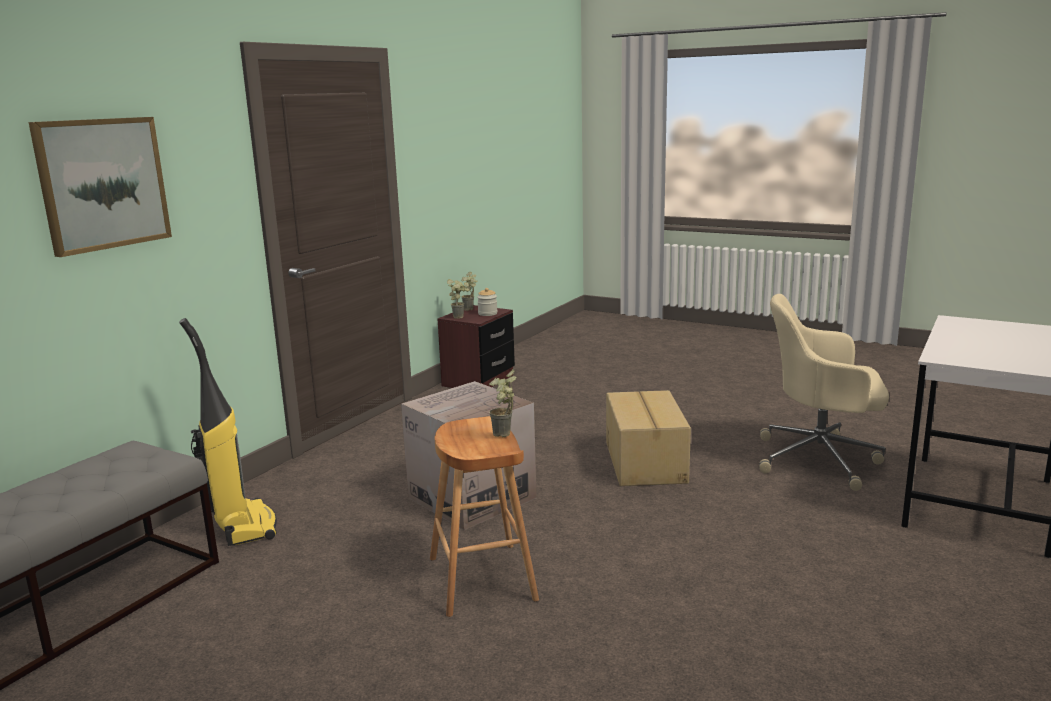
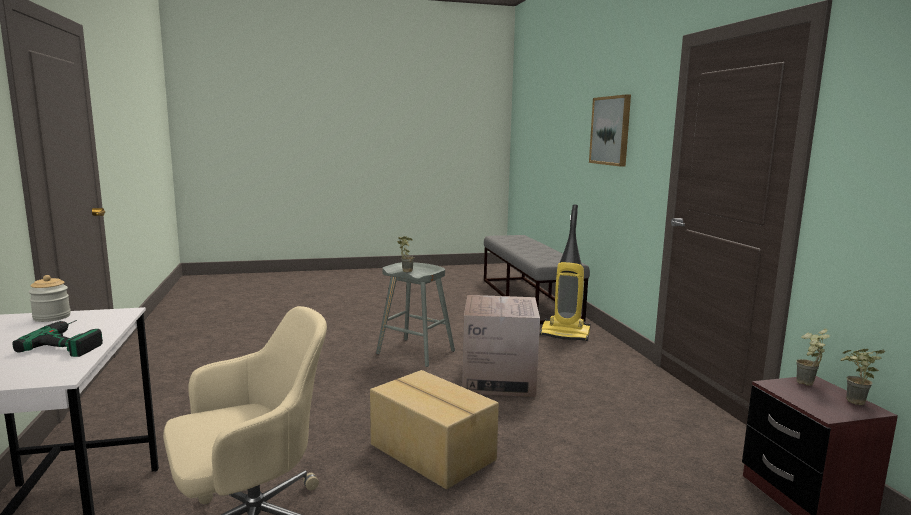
camera: 135 degrees right, 5 degrees down
(482, 579) = (415, 352): brown stool -> grey stool
(487, 313) = (812, 401): jar -> jar (52, 317)
(964, 339) = (74, 341): none -> power drill

